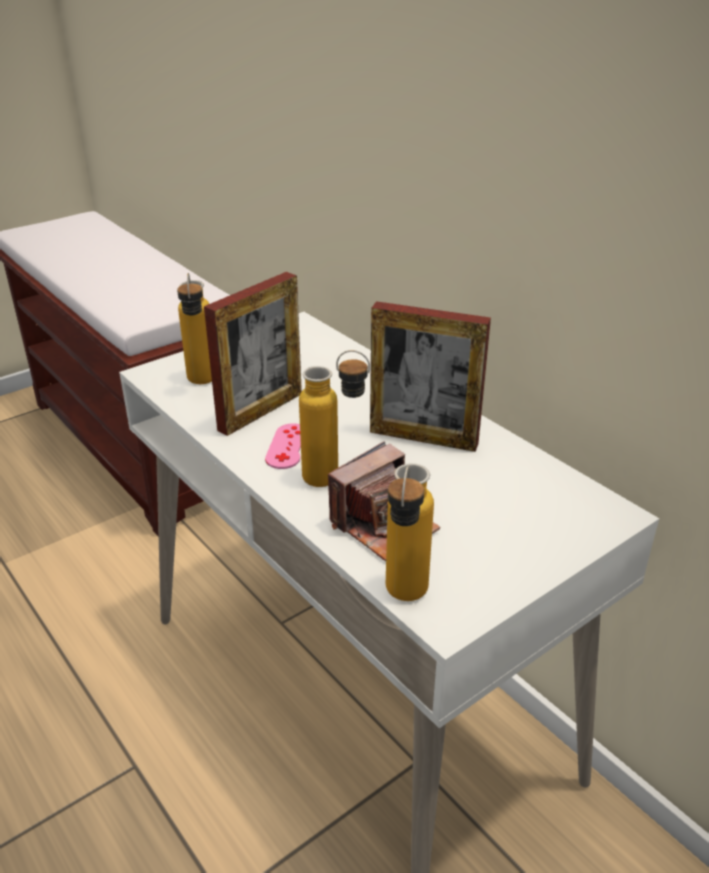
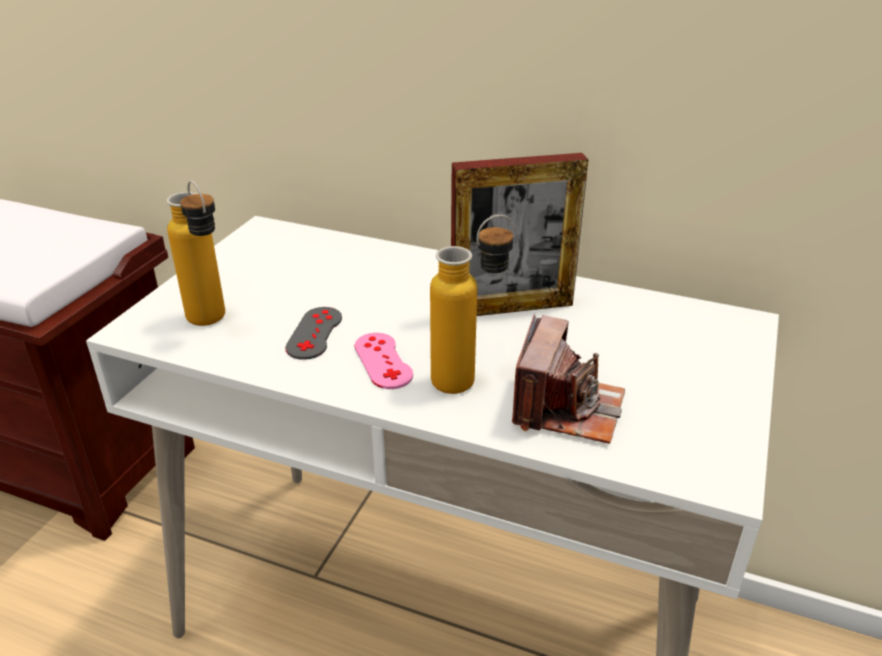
camera: 30 degrees left, 0 degrees up
(260, 411) = (314, 333): picture frame -> grey game controller
(404, 601) = (666, 477): bottle -> none

